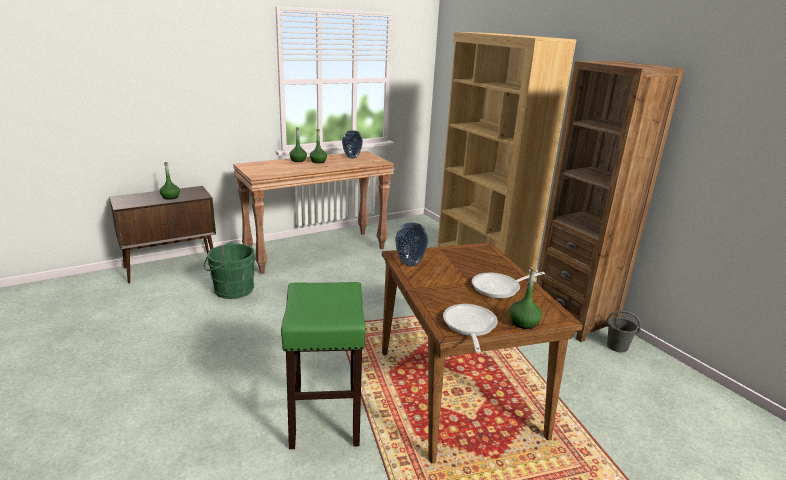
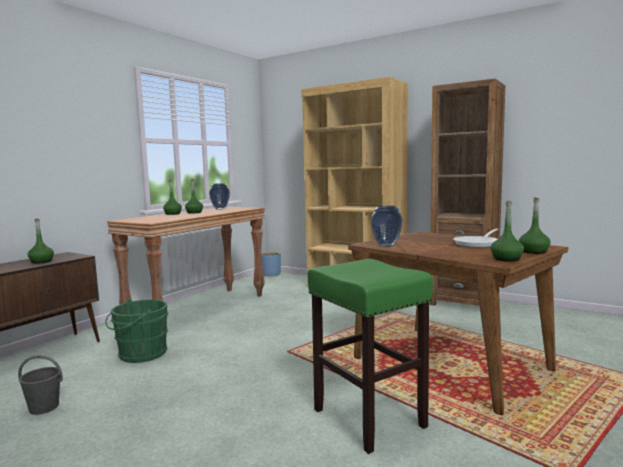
camera: 25 degrees left, 15 degrees down
(421, 221) = (271, 274): none -> blue planter
(469, 327) = (506, 259): frying pan -> green bottle
(617, 347) = (513, 310): grey bucket -> grey bucket (44, 407)

